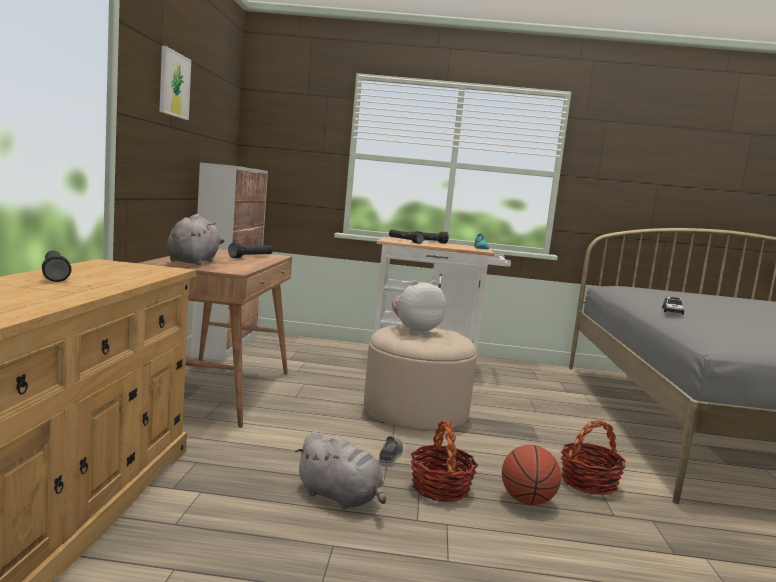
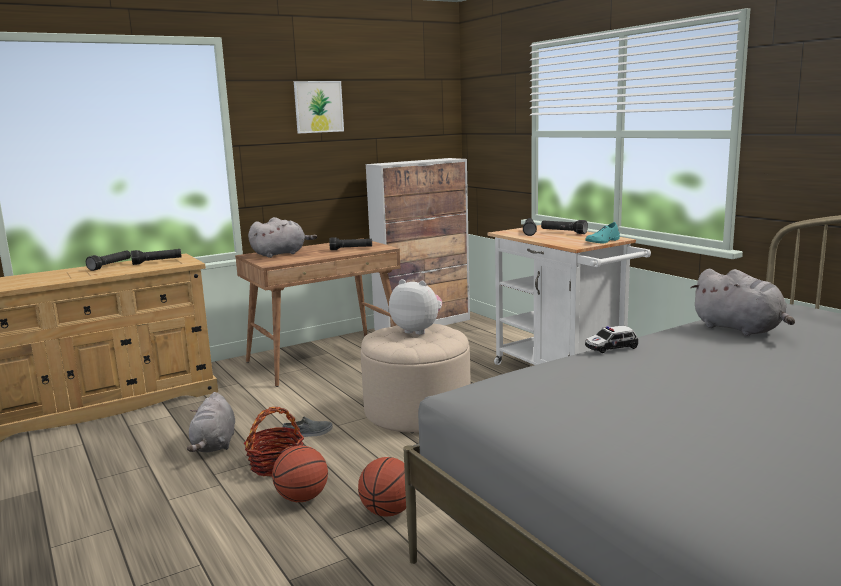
camera: 55 degrees right, 5 degrees up
(114, 269) = (157, 262): none -> black flashlight
(588, 483) = (388, 512): basket -> basketball
(664, 297) = (740, 329): none -> grey plush toy

